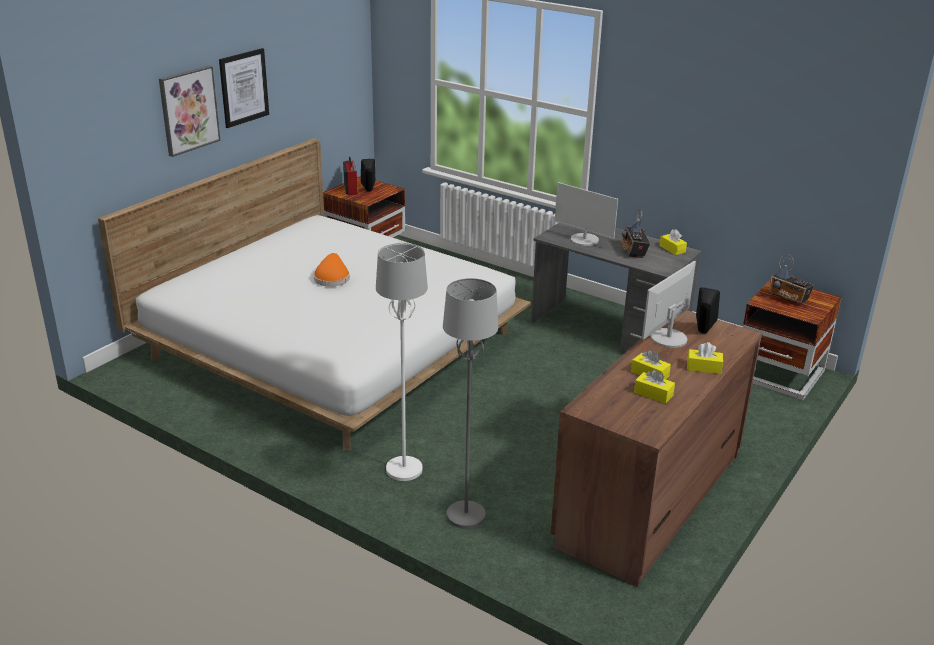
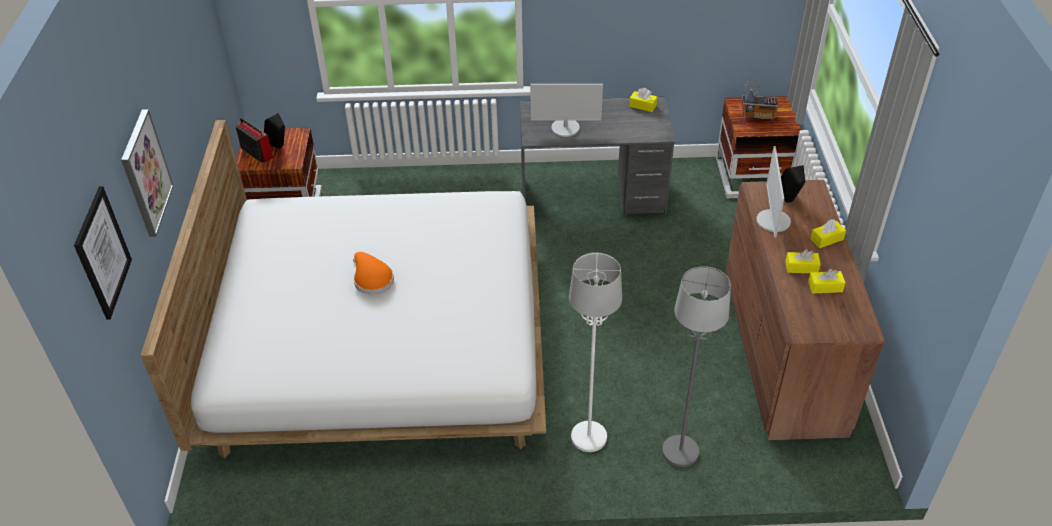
camera: 35 degrees left, 15 degrees up
(244, 87) = (165, 110): picture -> picture (102, 253)
(634, 252) = (618, 124): radio -> none

